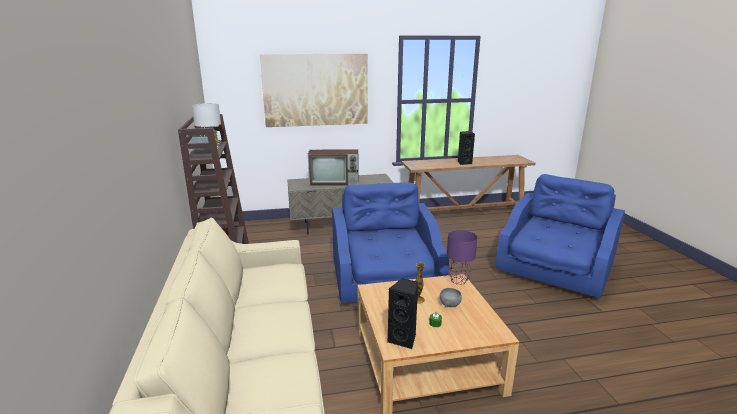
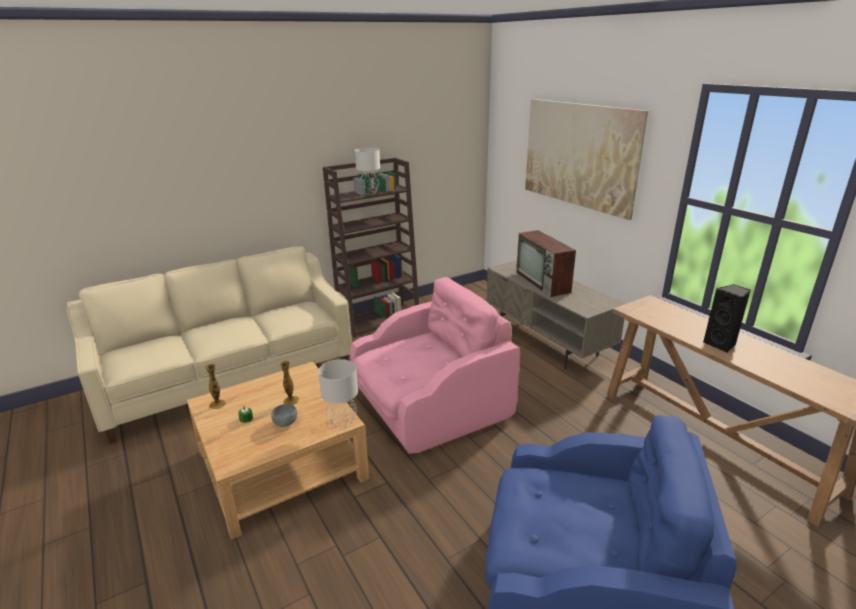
camera: 70 degrees right, 5 degrees up
(386, 280) = (429, 405): blue armchair -> pink armchair
(403, 339) = (217, 404): black speaker -> vase
(458, 281) = (342, 422): purple table lamp -> grey table lamp

